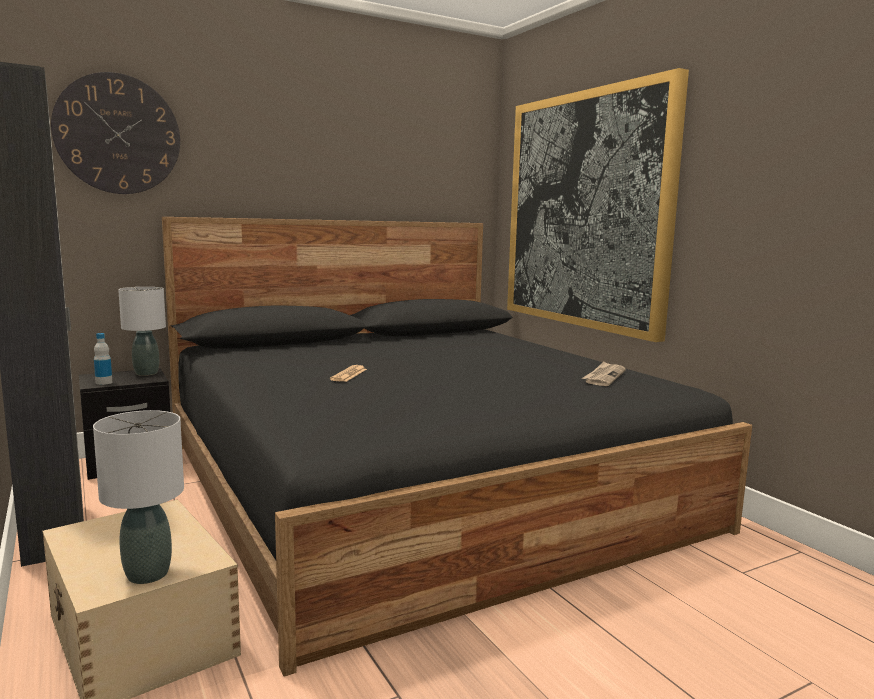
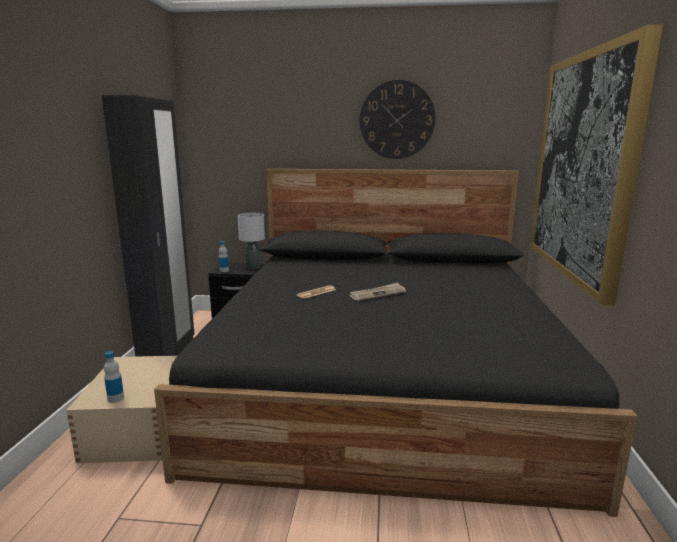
camera: 35 degrees right, 5 degrees up
(118, 134) = (244, 117): wall clock -> wall clock (397, 120)
(148, 574) = (115, 398): grey table lamp -> bottle
(604, 376) = (513, 331): newspaper -> newspaper (377, 294)

